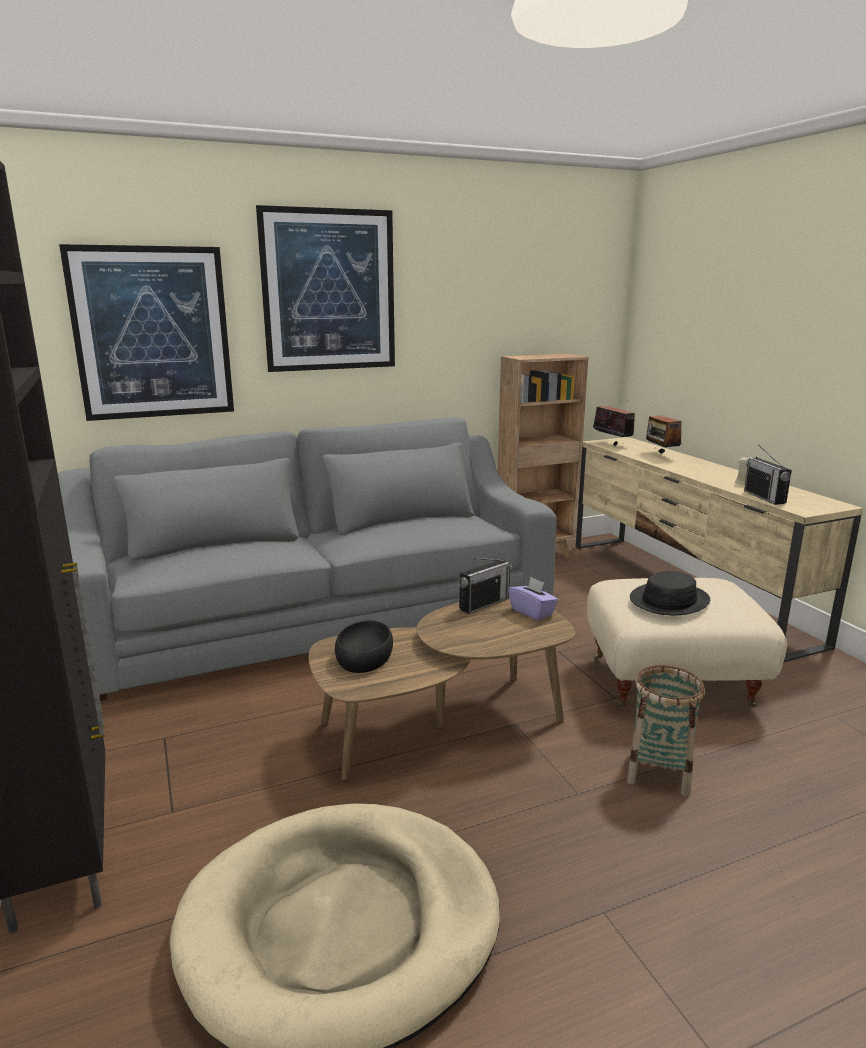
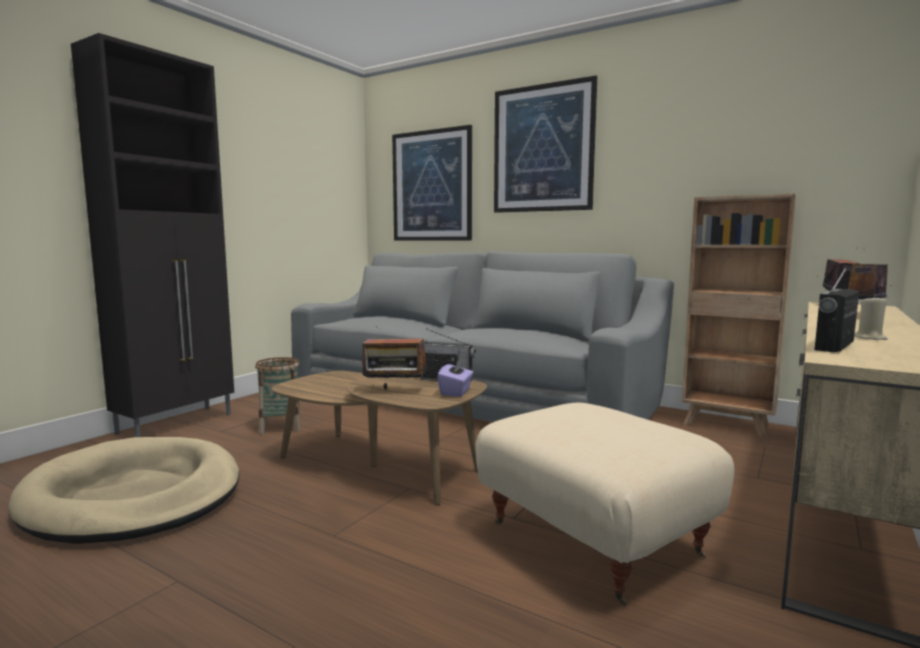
camera: 55 degrees right, 10 degrees down
(363, 655) = (335, 380): black bowl -> none
(499, 635) = (395, 391): none -> radio
(659, 772) = (405, 567): basket -> basket (280, 427)
(669, 600) = (569, 421): black hat -> none

